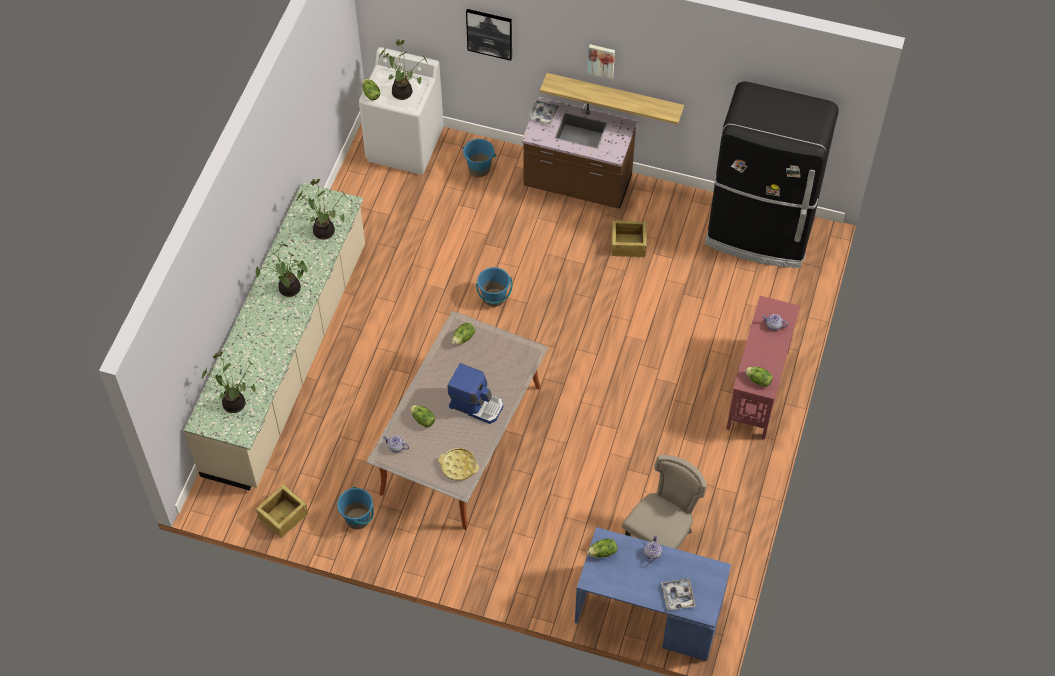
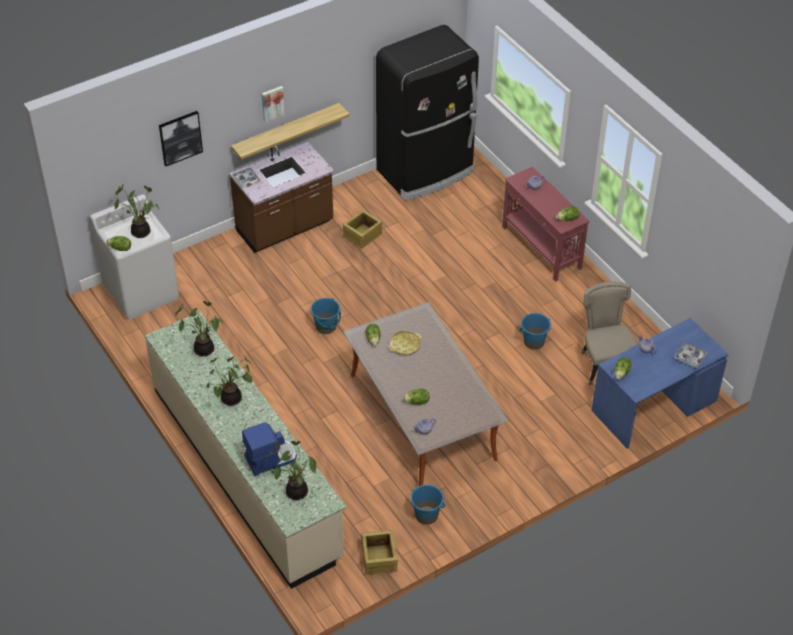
camera: 50 degrees left, 10 degrees down
(458, 466) = (475, 406): yellow tray -> yellow tray (405, 345)
(476, 404) = (435, 366): coffee machine -> coffee machine (270, 458)
(479, 168) = (210, 267): blue bucket -> blue bucket (533, 342)

